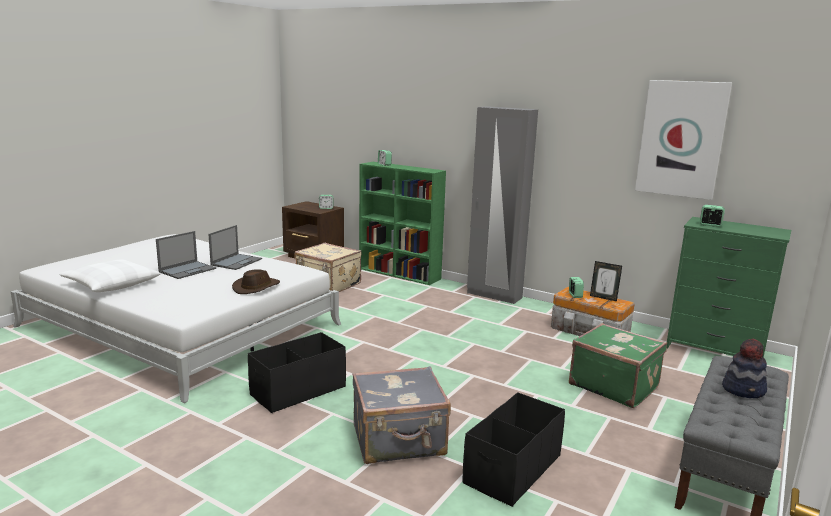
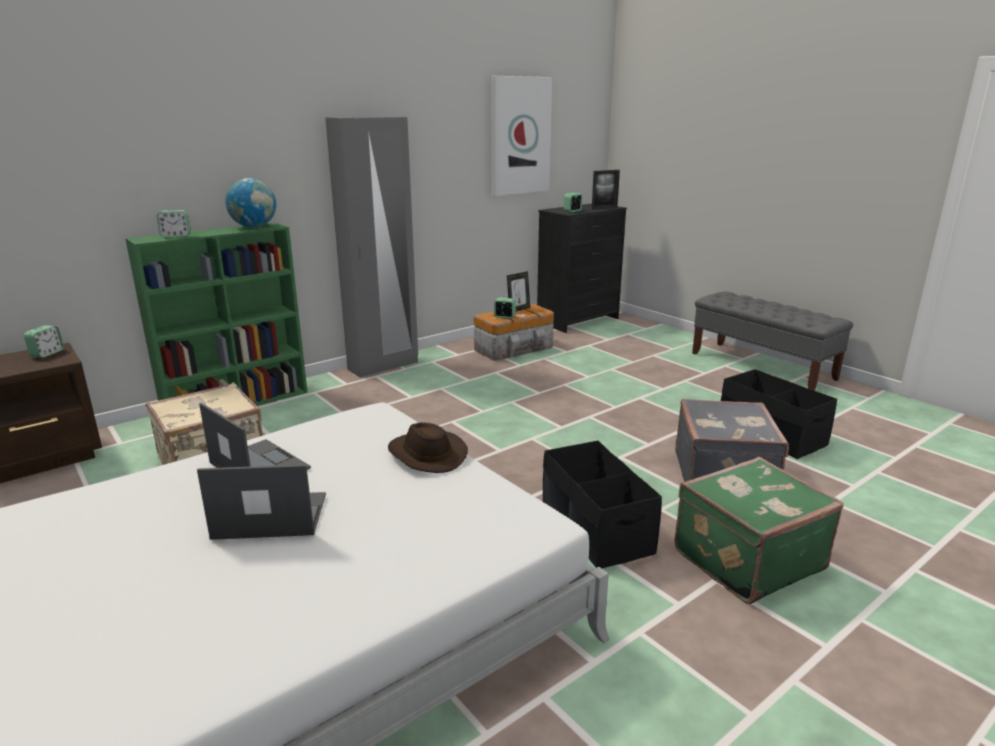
camera: 70 degrees left, 5 degrees up
(111, 284) = (271, 627): white pillow -> none
(188, 270) = (269, 516): laptop -> laptop turned 60 degrees counterclockwise
(425, 169) = (254, 227): none -> globe
(614, 385) = (629, 366): green suitcase -> green suitcase (745, 558)
(714, 350) = (578, 320): green dresser -> black dresser
(744, 390) = (762, 305): hat -> none
(758, 233) = (604, 208): none -> picture frame

